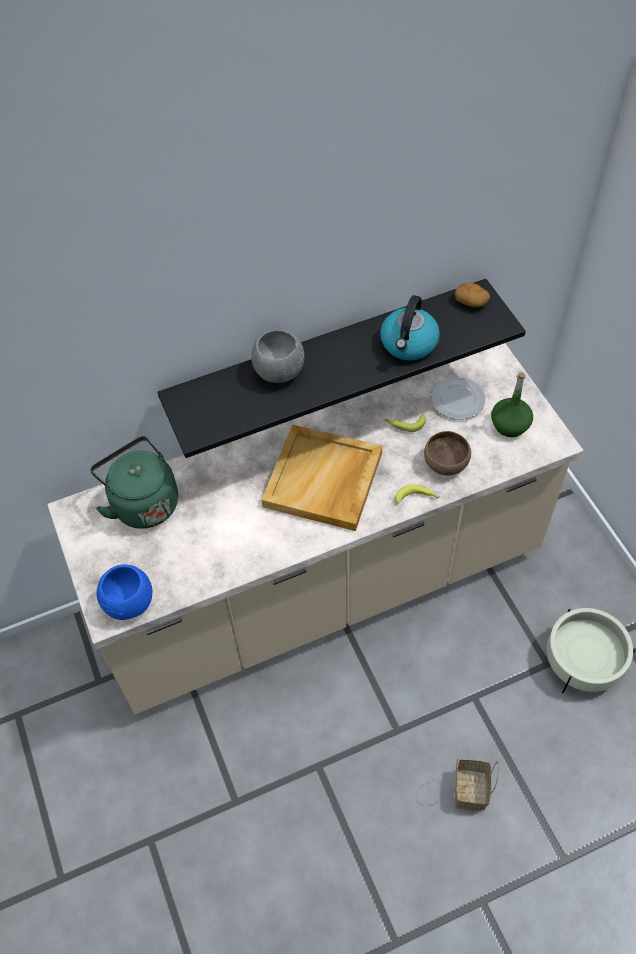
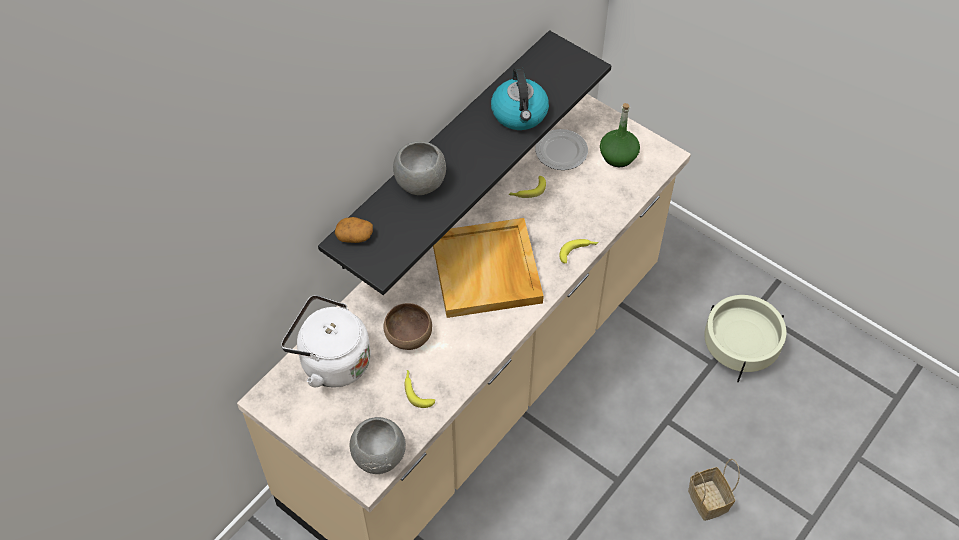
camera: 30 degrees left, 0 degrees up
(130, 603) = (380, 456): blue bowl -> grey bowl
(143, 502) = (331, 361): green kettle -> white kettle
(196, 560) = (416, 390): none -> banana
(445, 463) = (583, 211): brown bowl -> brown bowl (407, 336)
(471, 302) = (550, 56): potato -> potato (355, 236)

